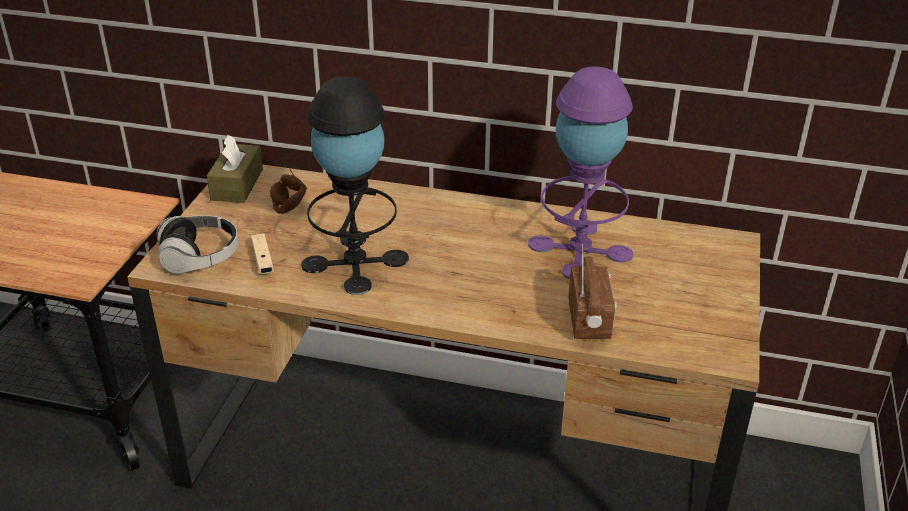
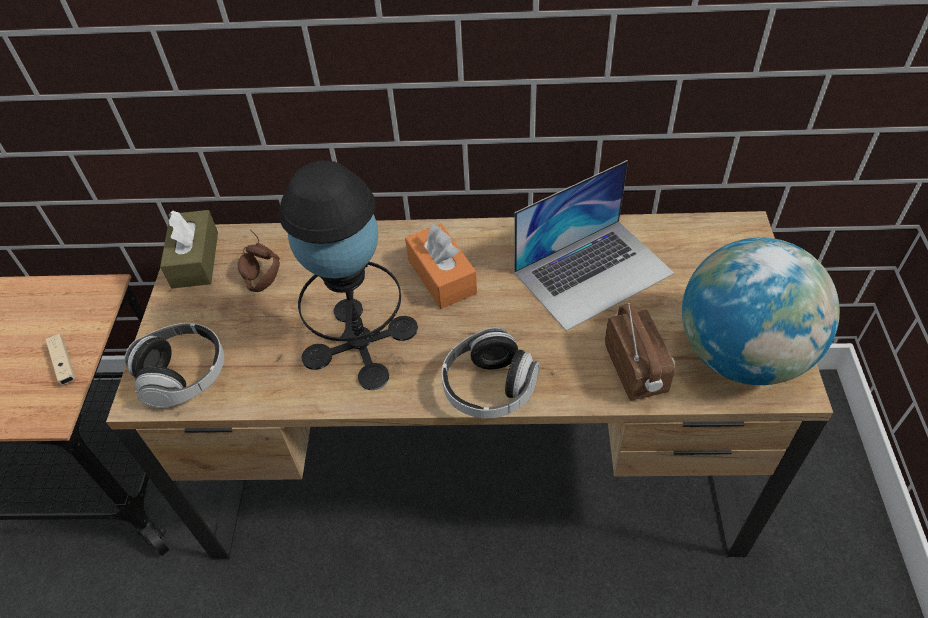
camera: 10 degrees left, 15 degrees up
(263, 260) = (256, 362): beige game controller -> beige game controller (64, 364)
(443, 230) = (442, 276): none -> orange tissue box
(454, 310) = (489, 388): none -> headphones
(580, 249) = (593, 272): purple table lamp -> laptop
(691, 328) = (741, 355): none -> globe

